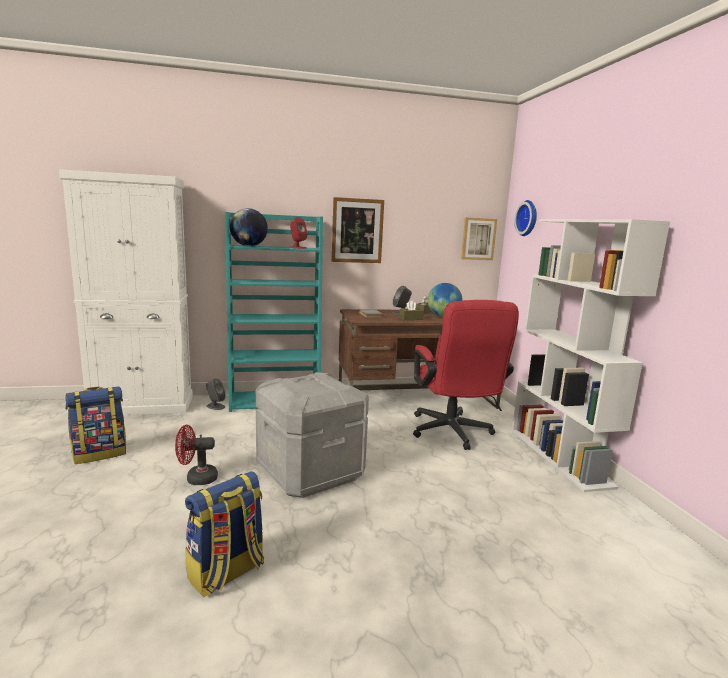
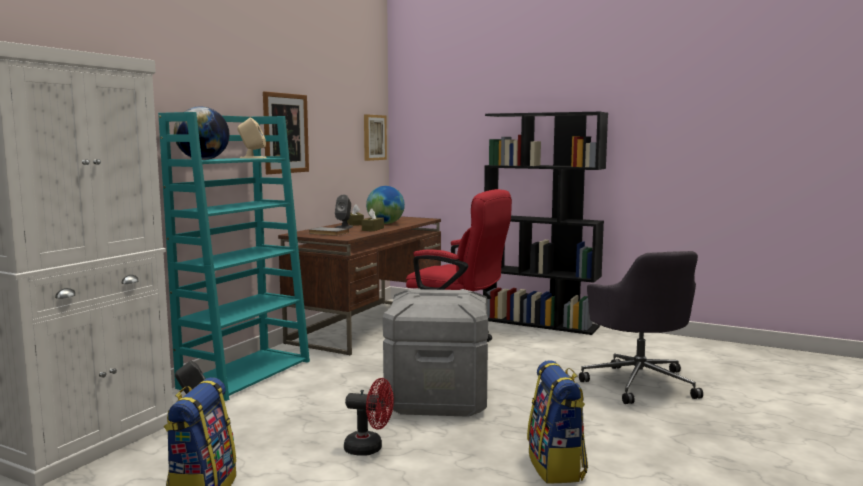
camera: 50 degrees left, 5 degrees down
(196, 478) = (369, 448): red fan -> red fan turned 105 degrees counterclockwise
(297, 248) = (252, 158): red speaker -> beige speaker
(493, 564) = (639, 383): none -> grey office chair
(528, 218) = (429, 114): wall clock -> none
(559, 457) = (541, 323): white bookcase -> black bookcase

